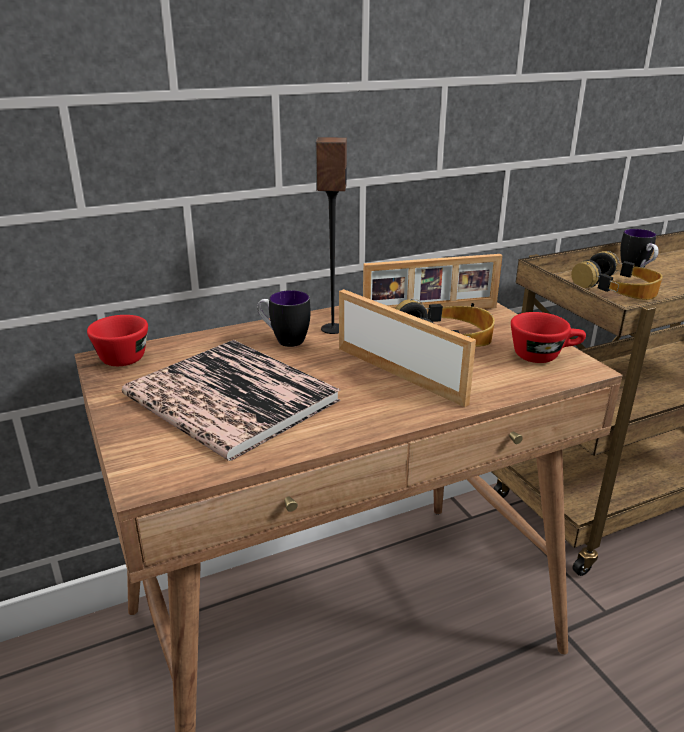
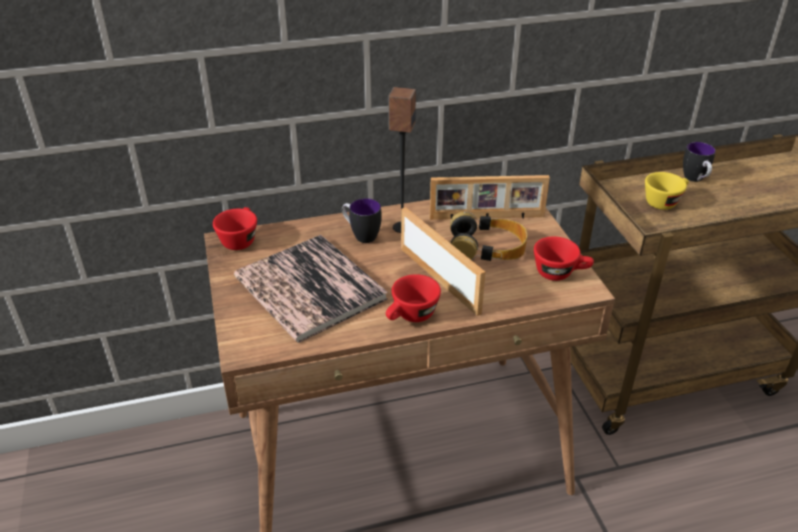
camera: 10 degrees right, 10 degrees up
(378, 416) = (411, 316): none -> red cup
(616, 288) = (664, 201): headphones -> yellow cup

